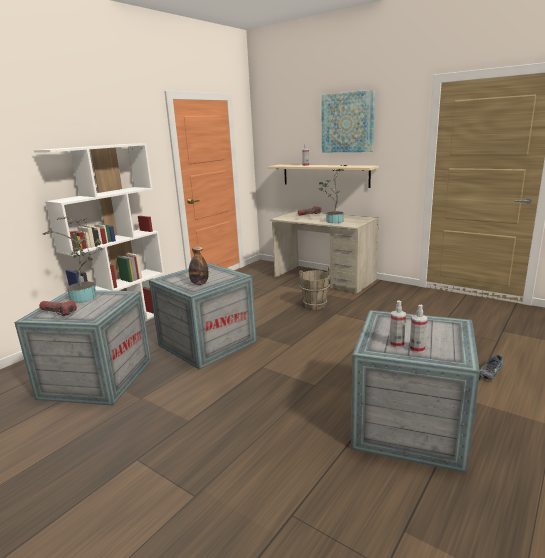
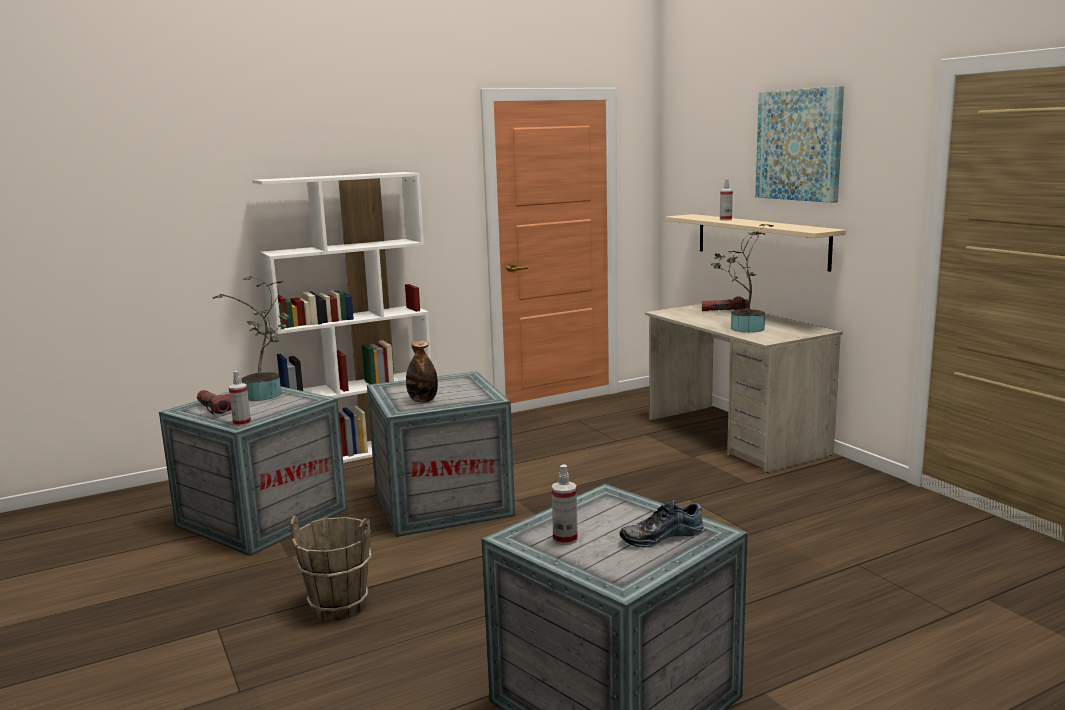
camera: 25 degrees right, 5 degrees down
(315, 305) = (668, 478): brown bucket -> brown bucket (339, 606)
(417, 349) = (583, 553): spray bottle -> spray bottle (242, 423)
(489, 372) = (864, 660): shoe -> shoe (660, 535)

